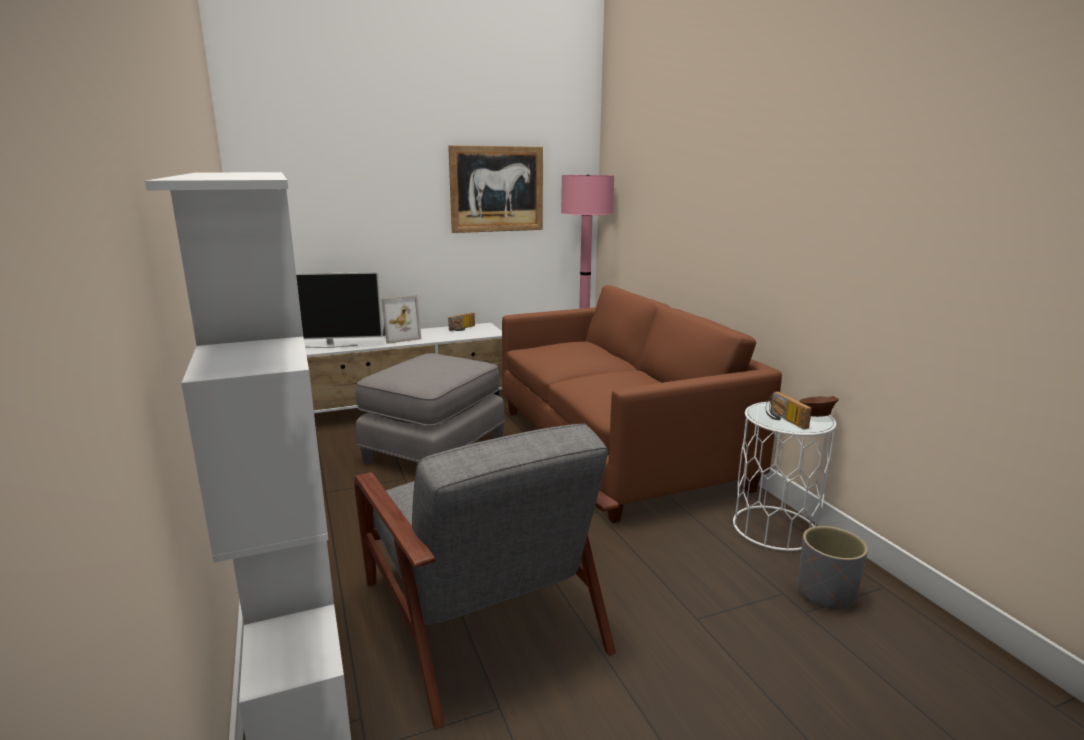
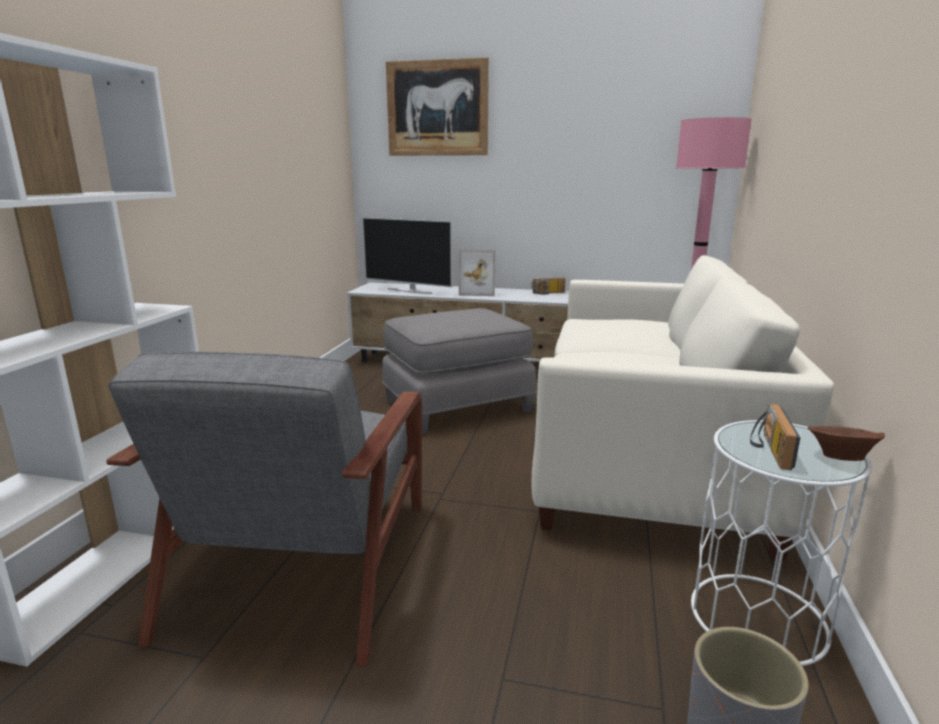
camera: 35 degrees right, 0 degrees up
(497, 189) = (607, 141): picture -> picture (437, 108)
(617, 447) = (647, 452): brown sofa -> white sofa

